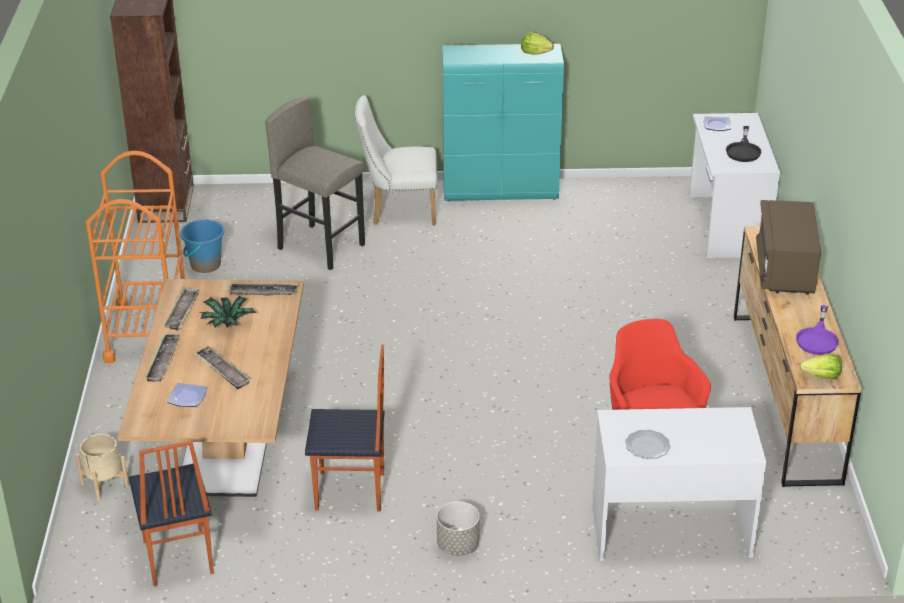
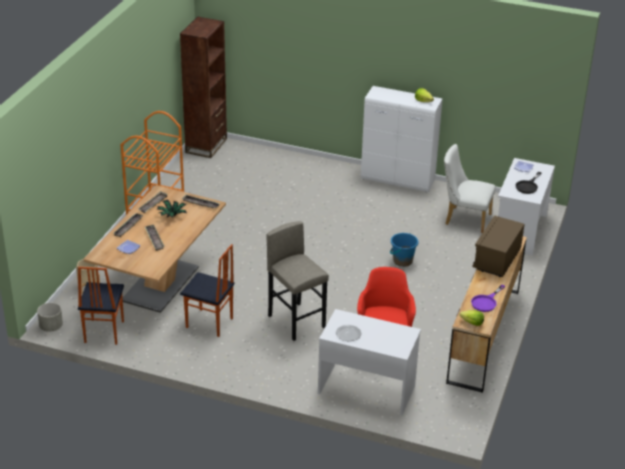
camera: 20 degrees right, 0 degrees up
(205, 265) = (207, 184): blue bucket -> blue bucket (402, 261)
(321, 246) = (275, 189): grey stool -> grey stool (296, 321)
(398, 210) = (331, 178): white chair -> white chair (464, 219)
(457, 545) = (247, 365): grey planter -> grey planter (51, 326)
(501, 191) = (398, 180): turquoise cabinet -> white cabinet

